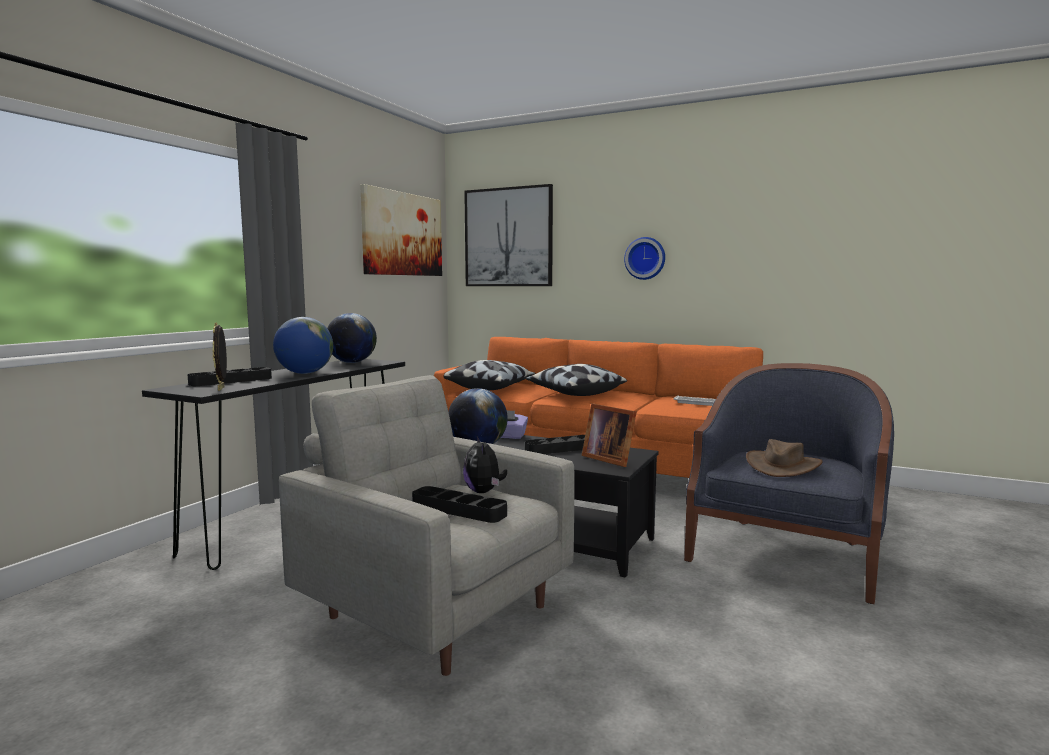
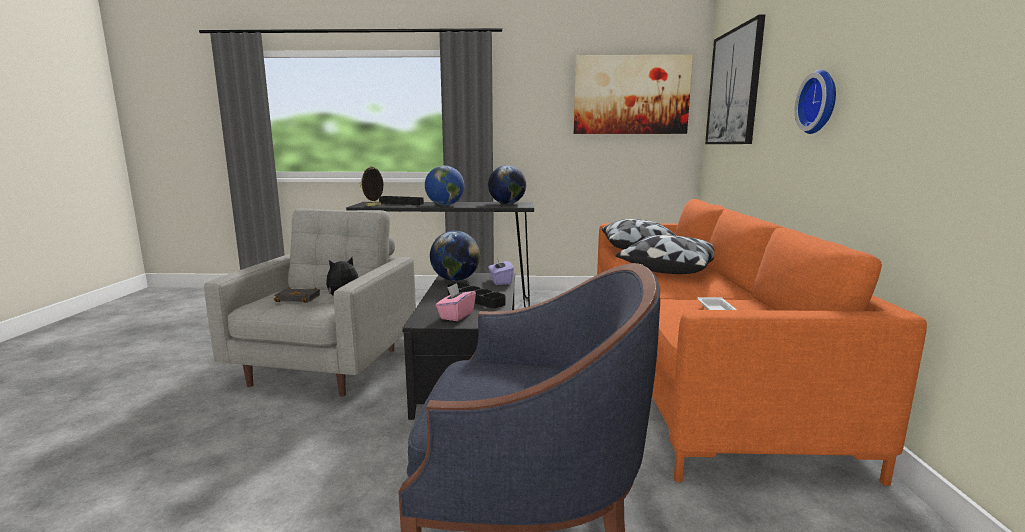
camera: 65 degrees right, 5 degrees up
(458, 510) = (299, 298): black tray -> black book
(608, 459) = (456, 315): picture frame -> pink tissue box
(782, 466) = (499, 388): brown hat -> none

